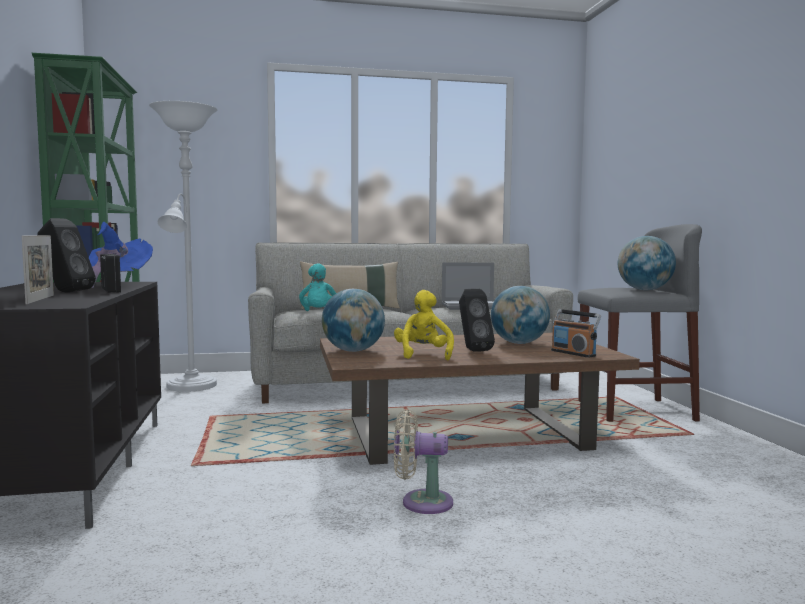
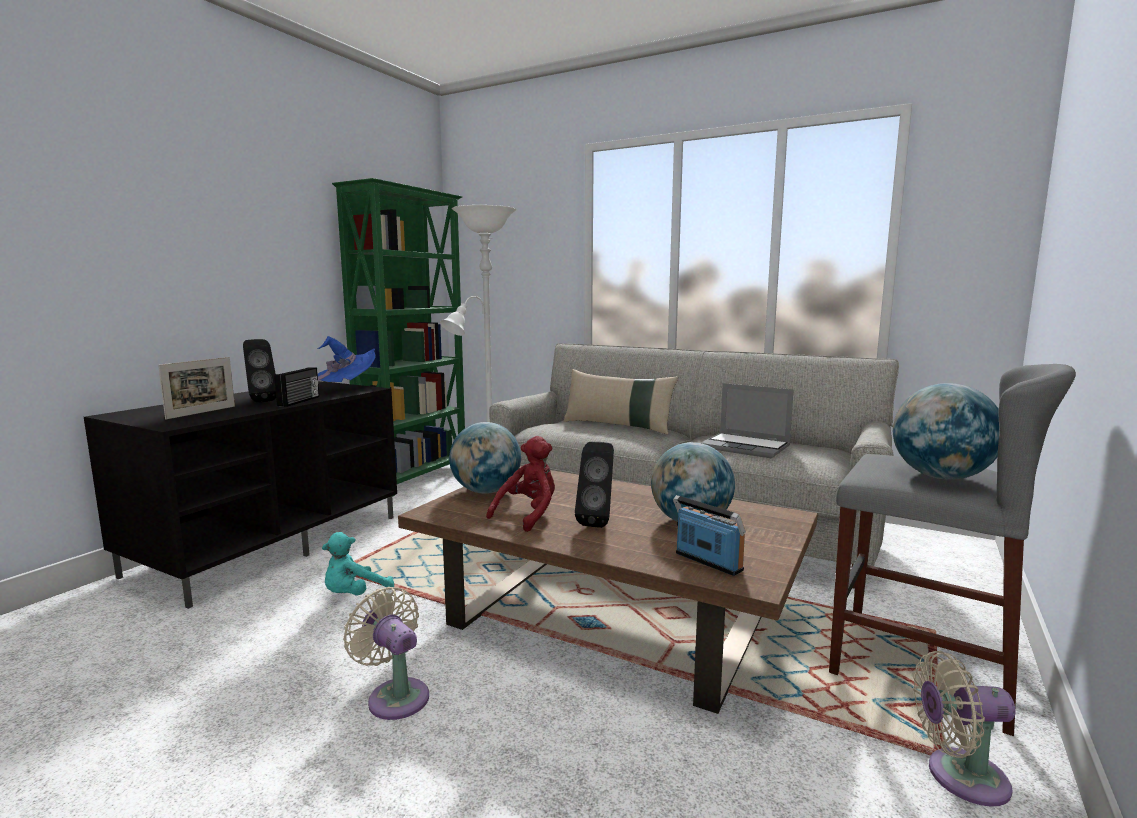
camera: 40 degrees right, 5 degrees up
(320, 313) = (552, 433): turquoise plush toy -> turquoise plush toy (354, 595)
(423, 355) = (528, 515): yellow plush toy -> red plush toy
(573, 353) = (707, 562): radio -> radio turned 135 degrees clockwise
(706, 437) = (959, 777): none -> beige fan

